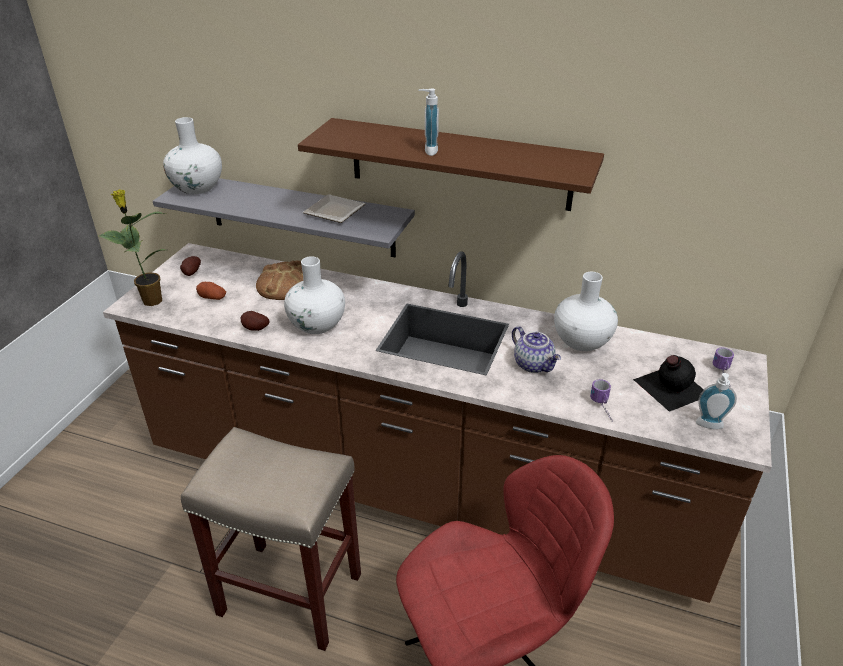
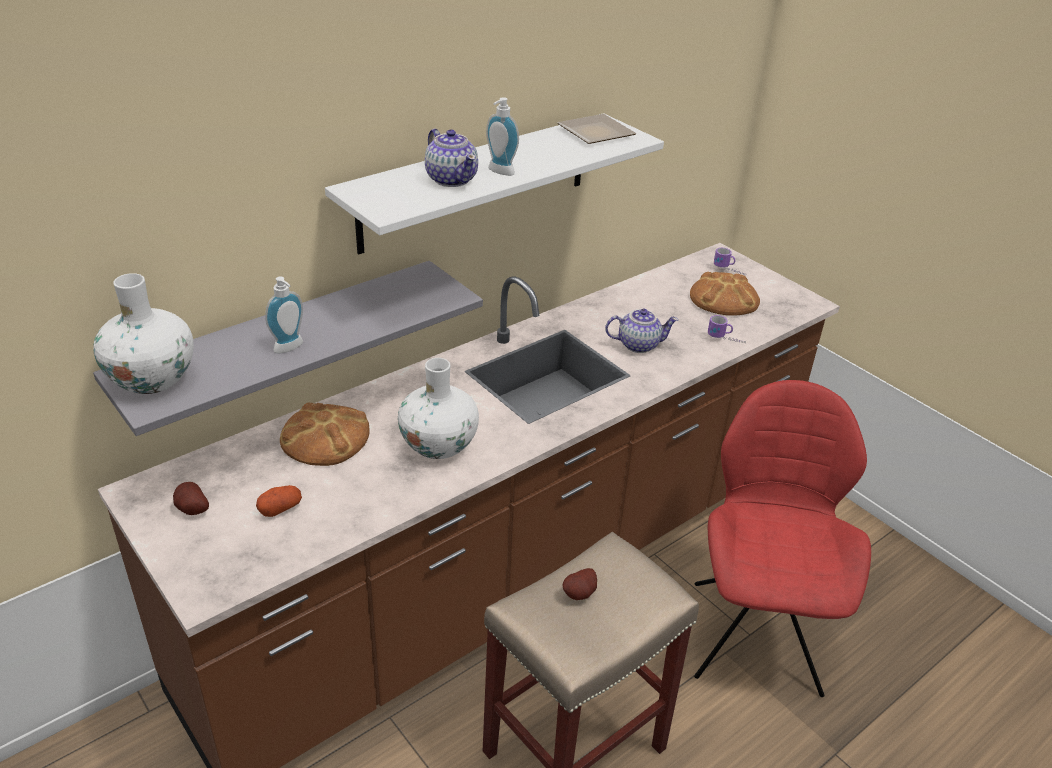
camera: 60 degrees left, 0 degrees up
(151, 300) = (217, 569): potted plant -> none
(255, 329) = (397, 495): potato -> potato (581, 594)
(334, 211) = (367, 304): plate -> plate (593, 133)
(394, 142) = (451, 179): none -> teapot
(459, 164) = (476, 182): brown shelf -> white shelf
(581, 341) = (628, 307): white vase -> none
(670, 387) = (723, 298): black bottle -> bread
(709, 426) = (782, 306): soap dispenser -> soap dispenser (290, 348)

